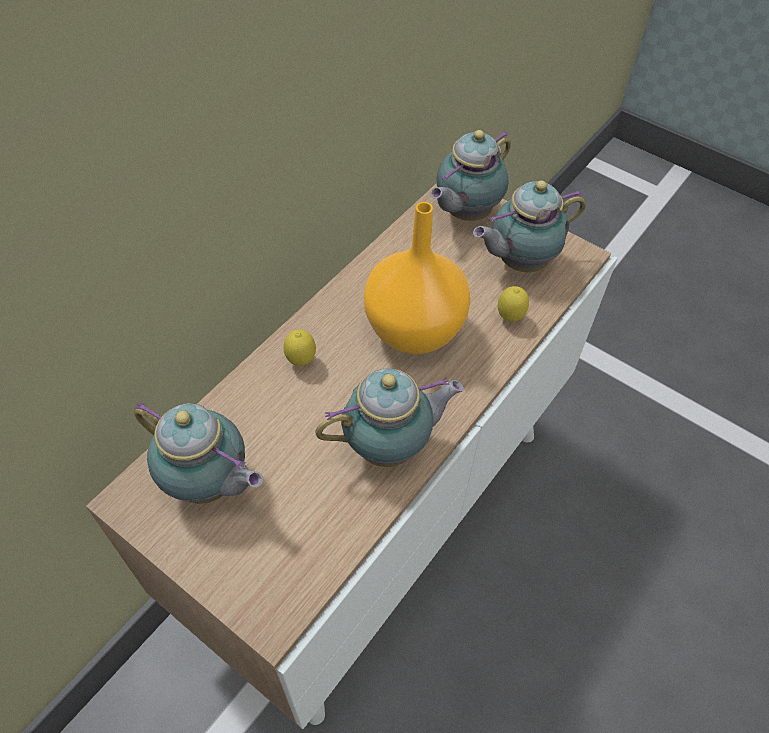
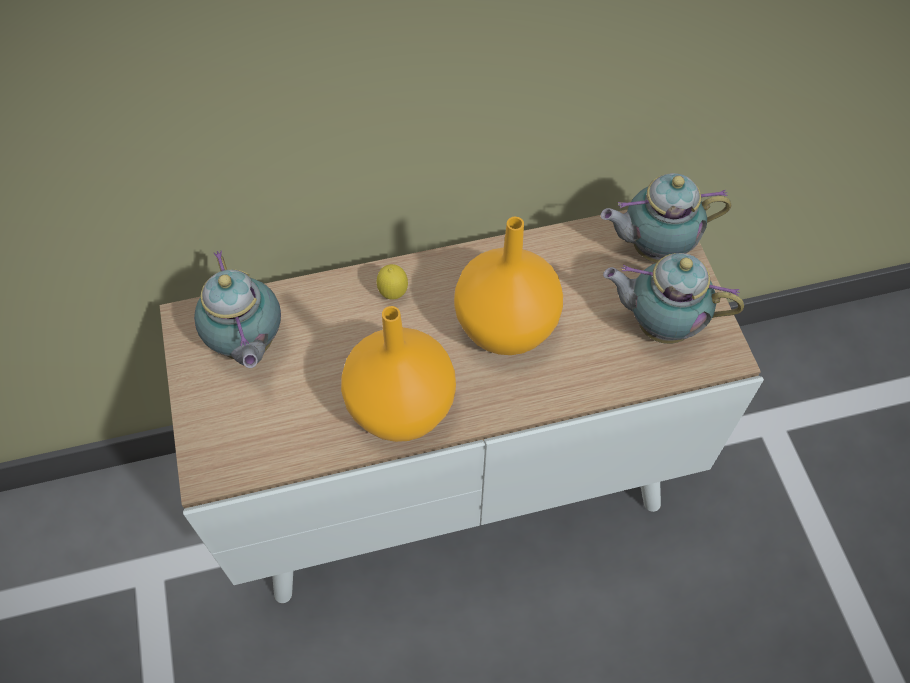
camera: 40 degrees right, 5 degrees up
(390, 446) = (399, 409): teapot -> orange vase
(510, 318) = (599, 369): lemon -> none

